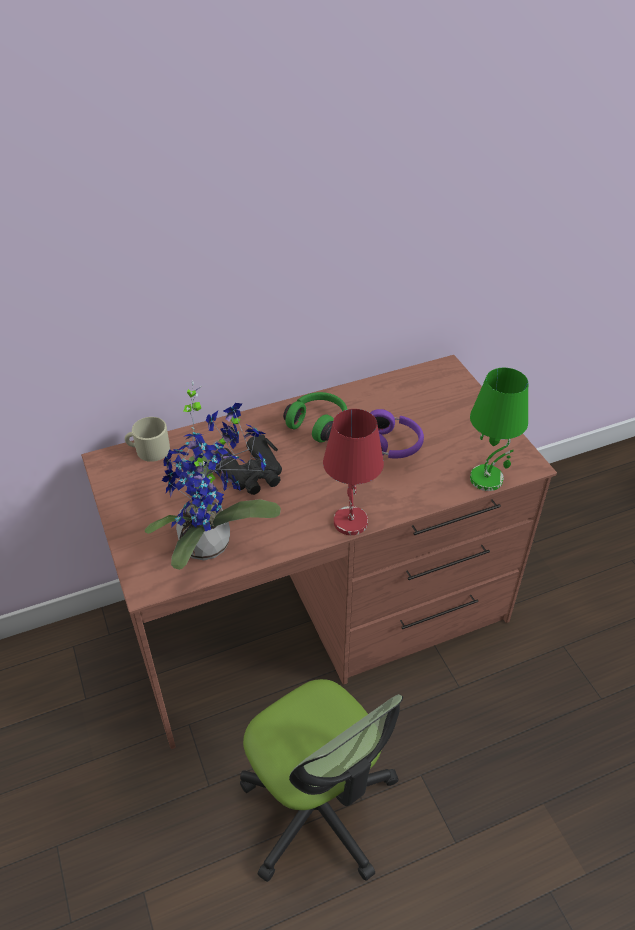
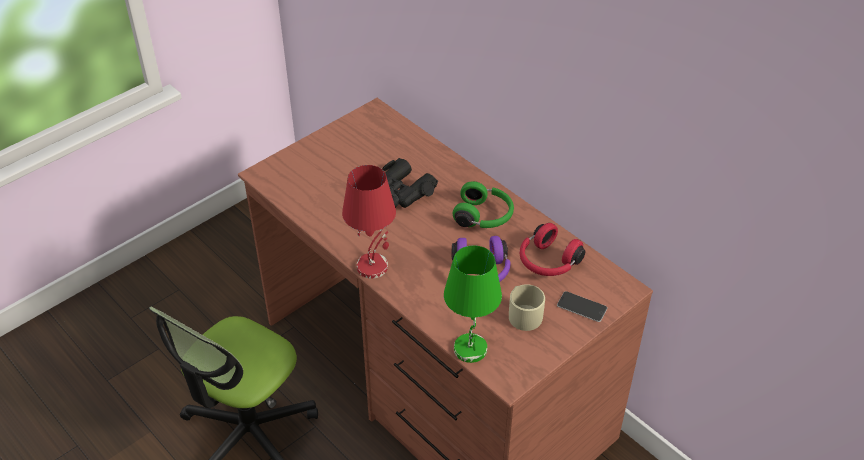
camera: 70 degrees right, 0 degrees up
(148, 450) = (398, 129): beige mug -> beige mug (523, 314)
(212, 542) = (316, 193): potted plant -> none
(397, 401) = (548, 262): none -> red headphones
(458, 397) = (582, 307): none -> phone

